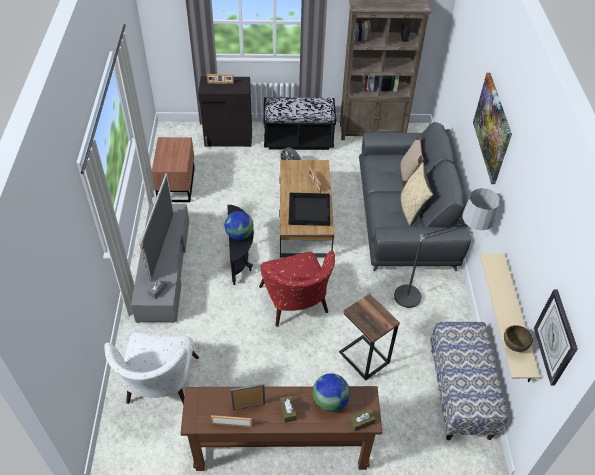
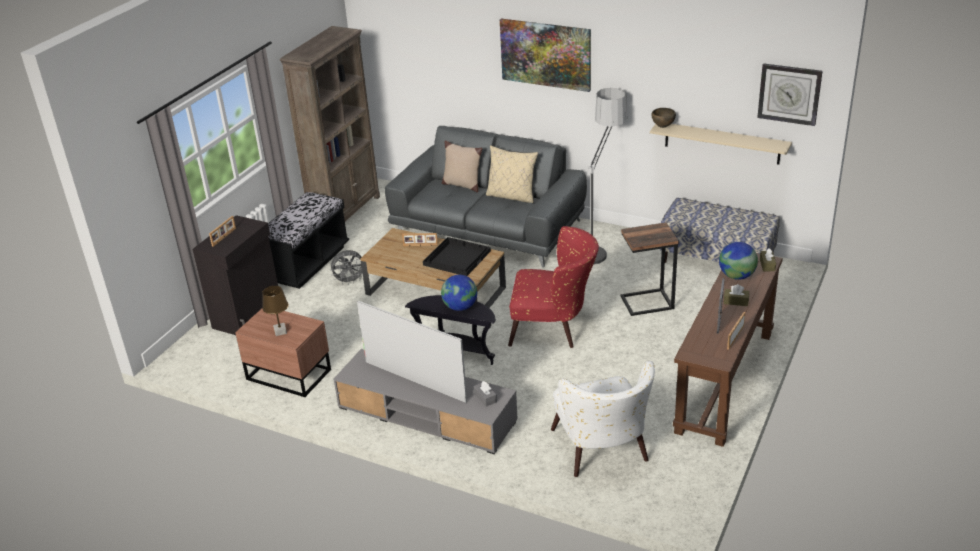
camera: 60 degrees left, 15 degrees down
(160, 387) = (602, 452): white armchair -> white armchair turned 45 degrees clockwise
(166, 156) = (280, 332): none -> brown table lamp
(513, 346) = (756, 143): brown bowl -> brown bowl (662, 127)

